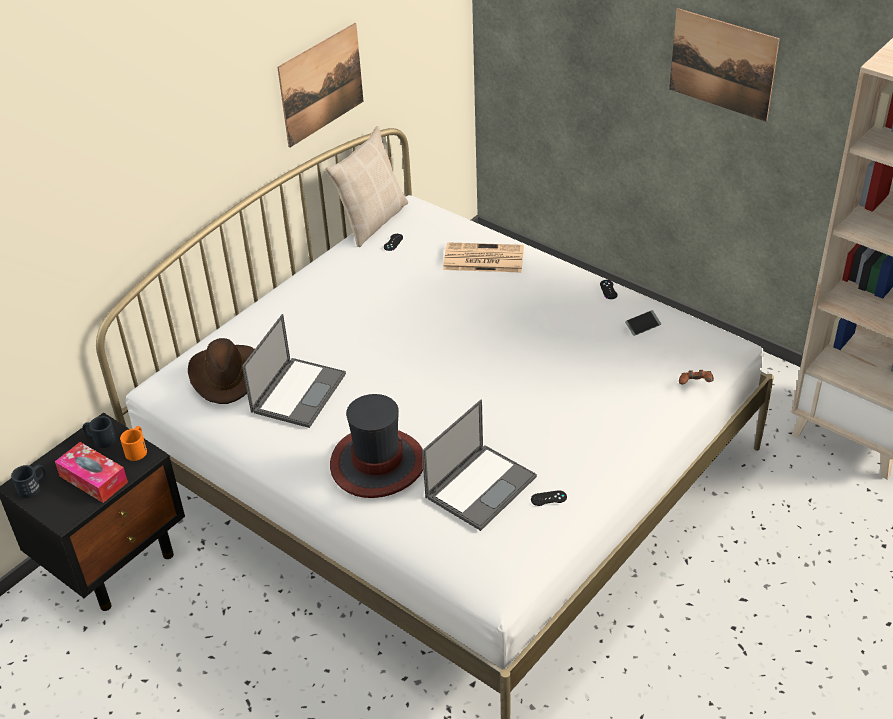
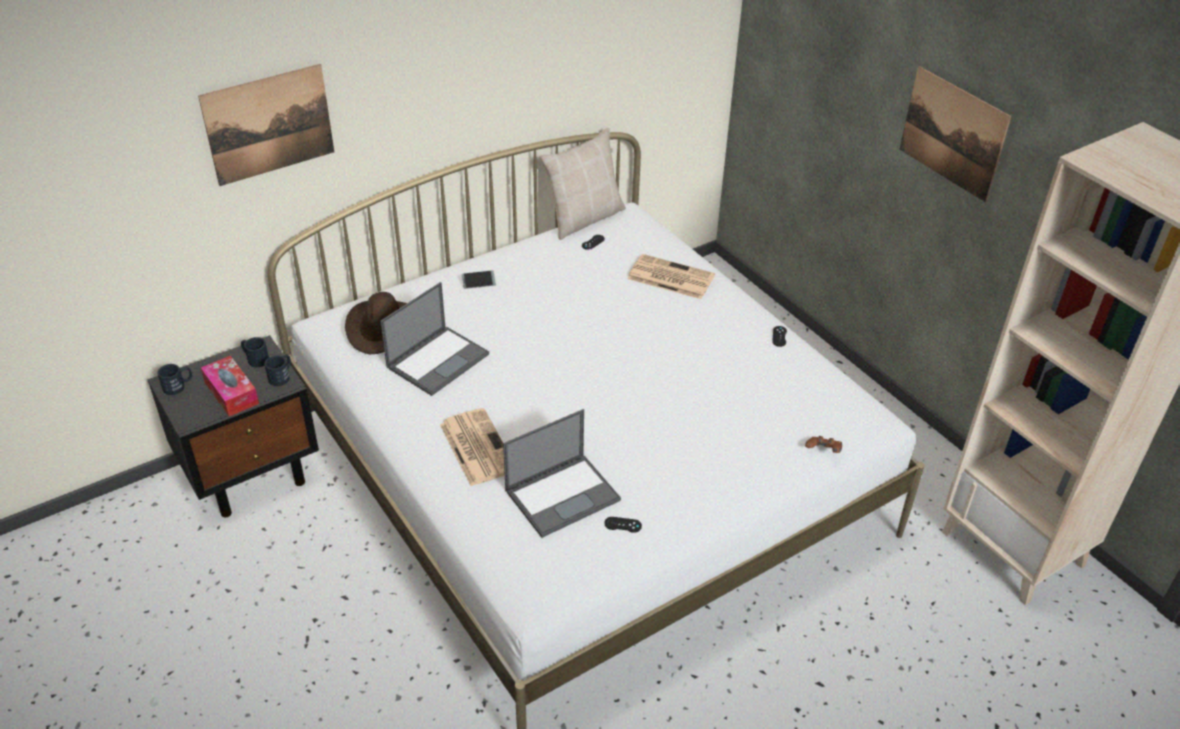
camera: 15 degrees right, 0 degrees up
(137, 449) = (281, 376): orange mug -> black mug
(321, 84) = (551, 74): picture -> picture (269, 124)
(377, 464) = (476, 446): hat -> newspaper
(642, 326) = (796, 380): phone -> phone (478, 282)

